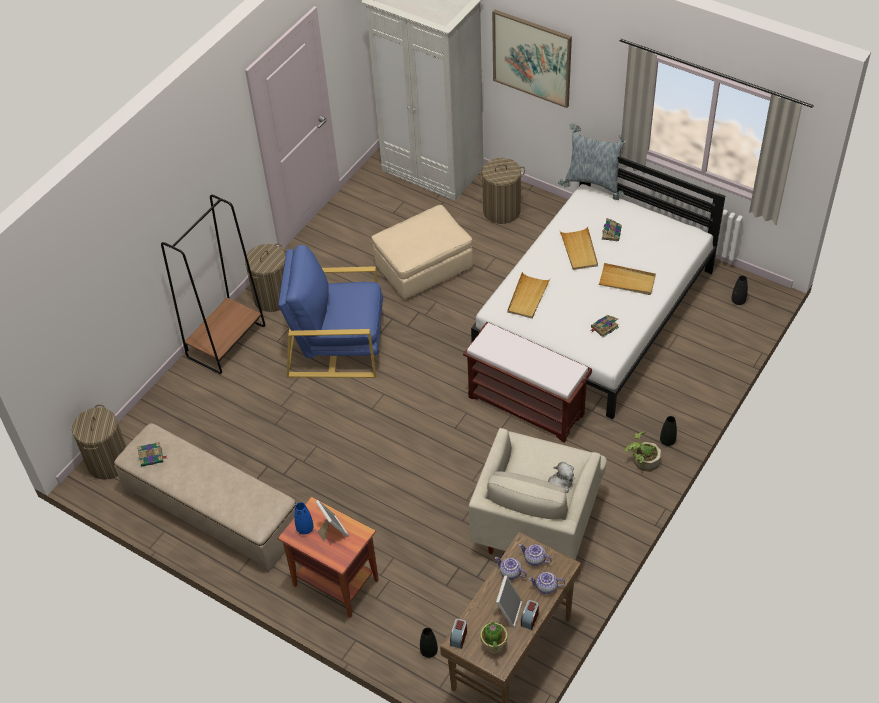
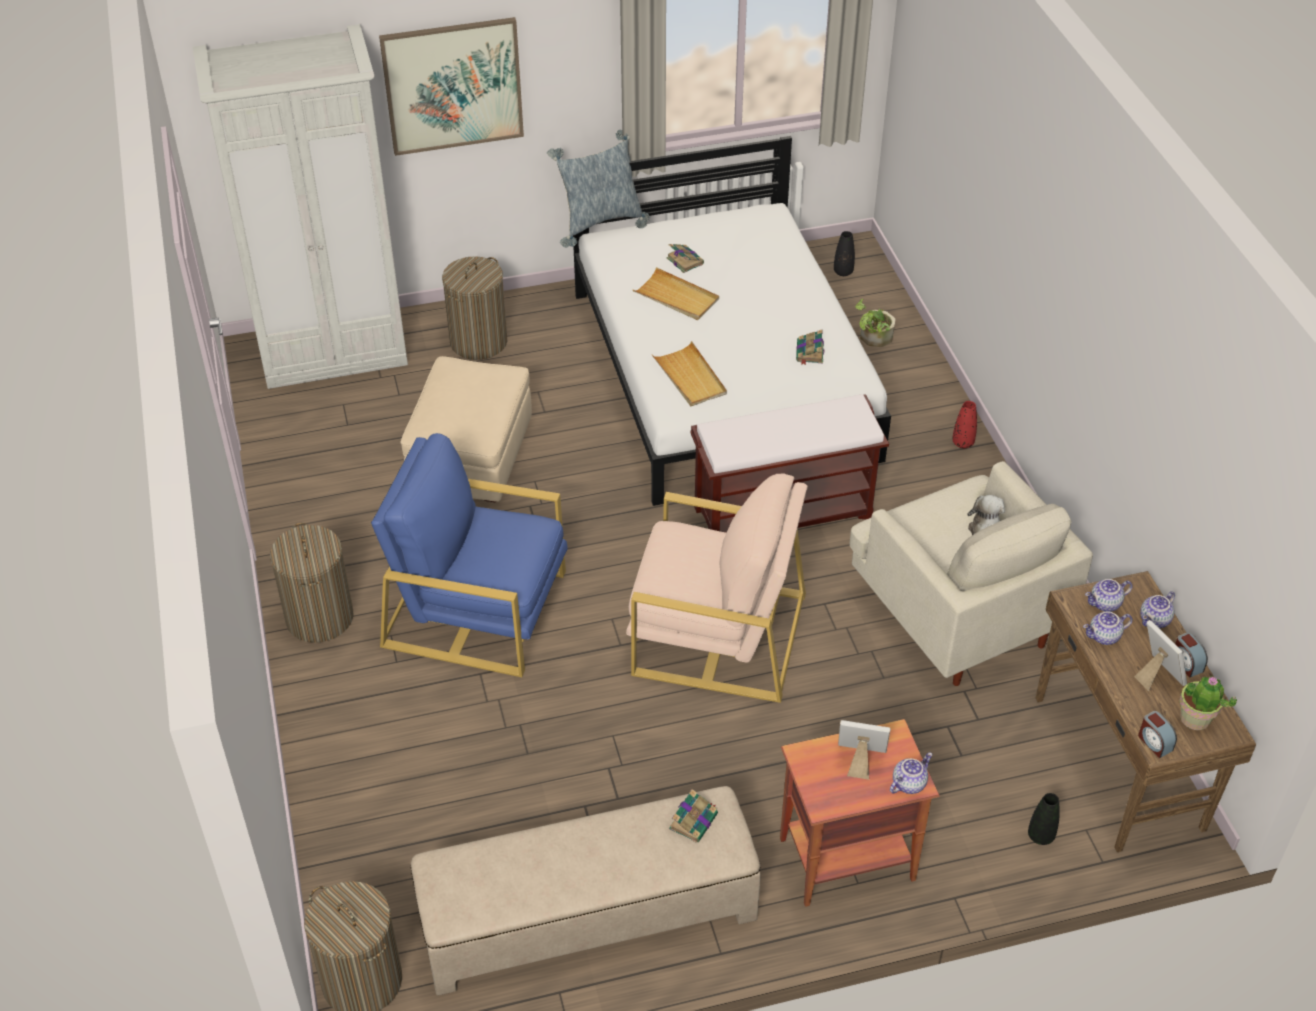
camera: 50 degrees left, 5 degrees down
(152, 457) = (479, 891): book -> book (694, 820)
(226, 342) = (328, 712): clothes rack -> none
(305, 528) = (827, 785): blue vase -> none
(336, 343) = (477, 609): blue armchair -> blue armchair turned 60 degrees clockwise
(337, 558) = (908, 783): none -> teapot
(419, 438) = (717, 633): none -> beige armchair
(627, 281) = (768, 295): beige tray -> none
(642, 461) = (967, 478): potted plant -> potted plant (872, 338)
(667, 441) = (962, 443): black vase -> red vase

